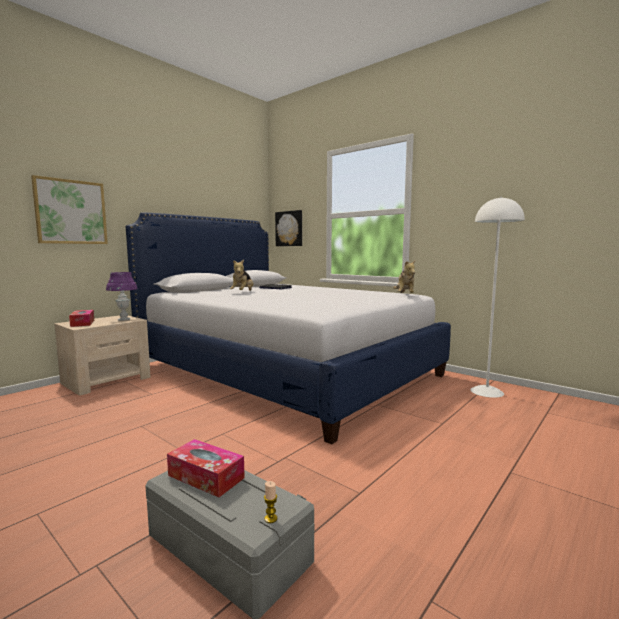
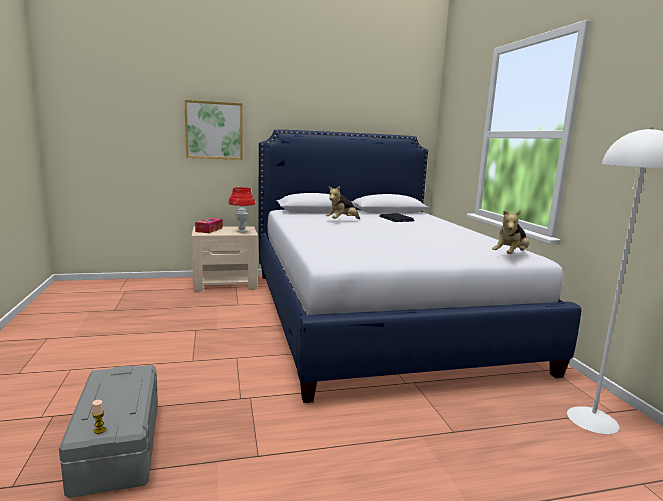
camera: 35 degrees right, 5 degrees up
(124, 319) = (242, 231): purple table lamp -> red table lamp
(206, 476) = (118, 383): tissue box -> none
(289, 228) = (451, 146): picture -> none

